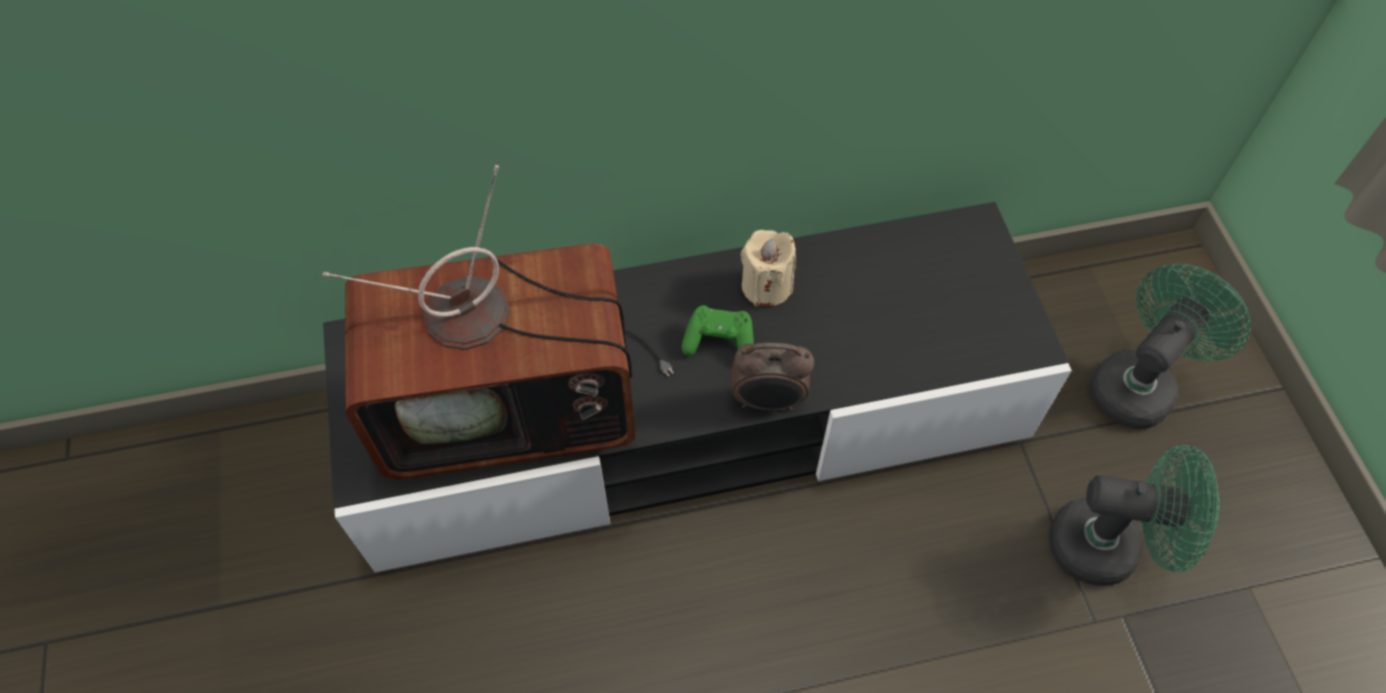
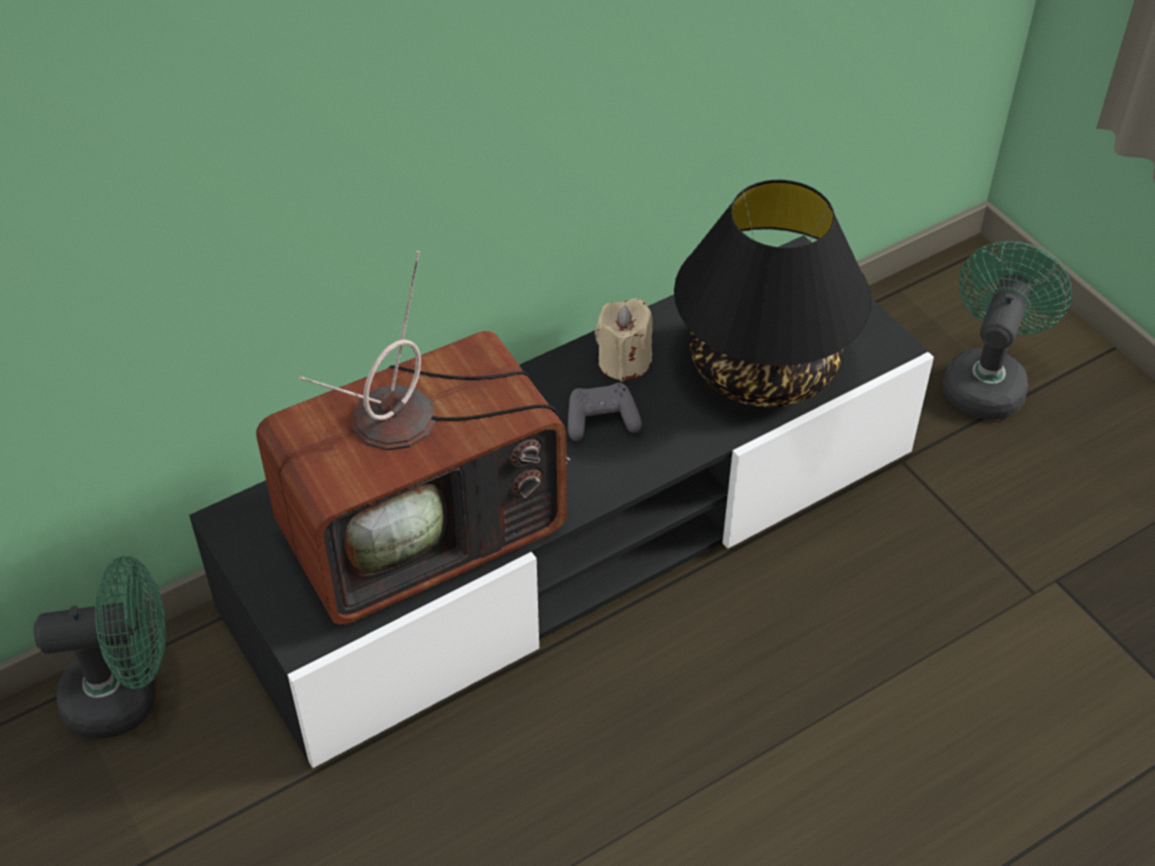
camera: 20 degrees left, 10 degrees down
(719, 341) = (601, 421): green game controller -> grey game controller
(768, 401) = (671, 458): alarm clock -> none
(894, 331) = (761, 368): none -> black table lamp
(1109, 546) = (1019, 526): green fan -> green fan (127, 695)

